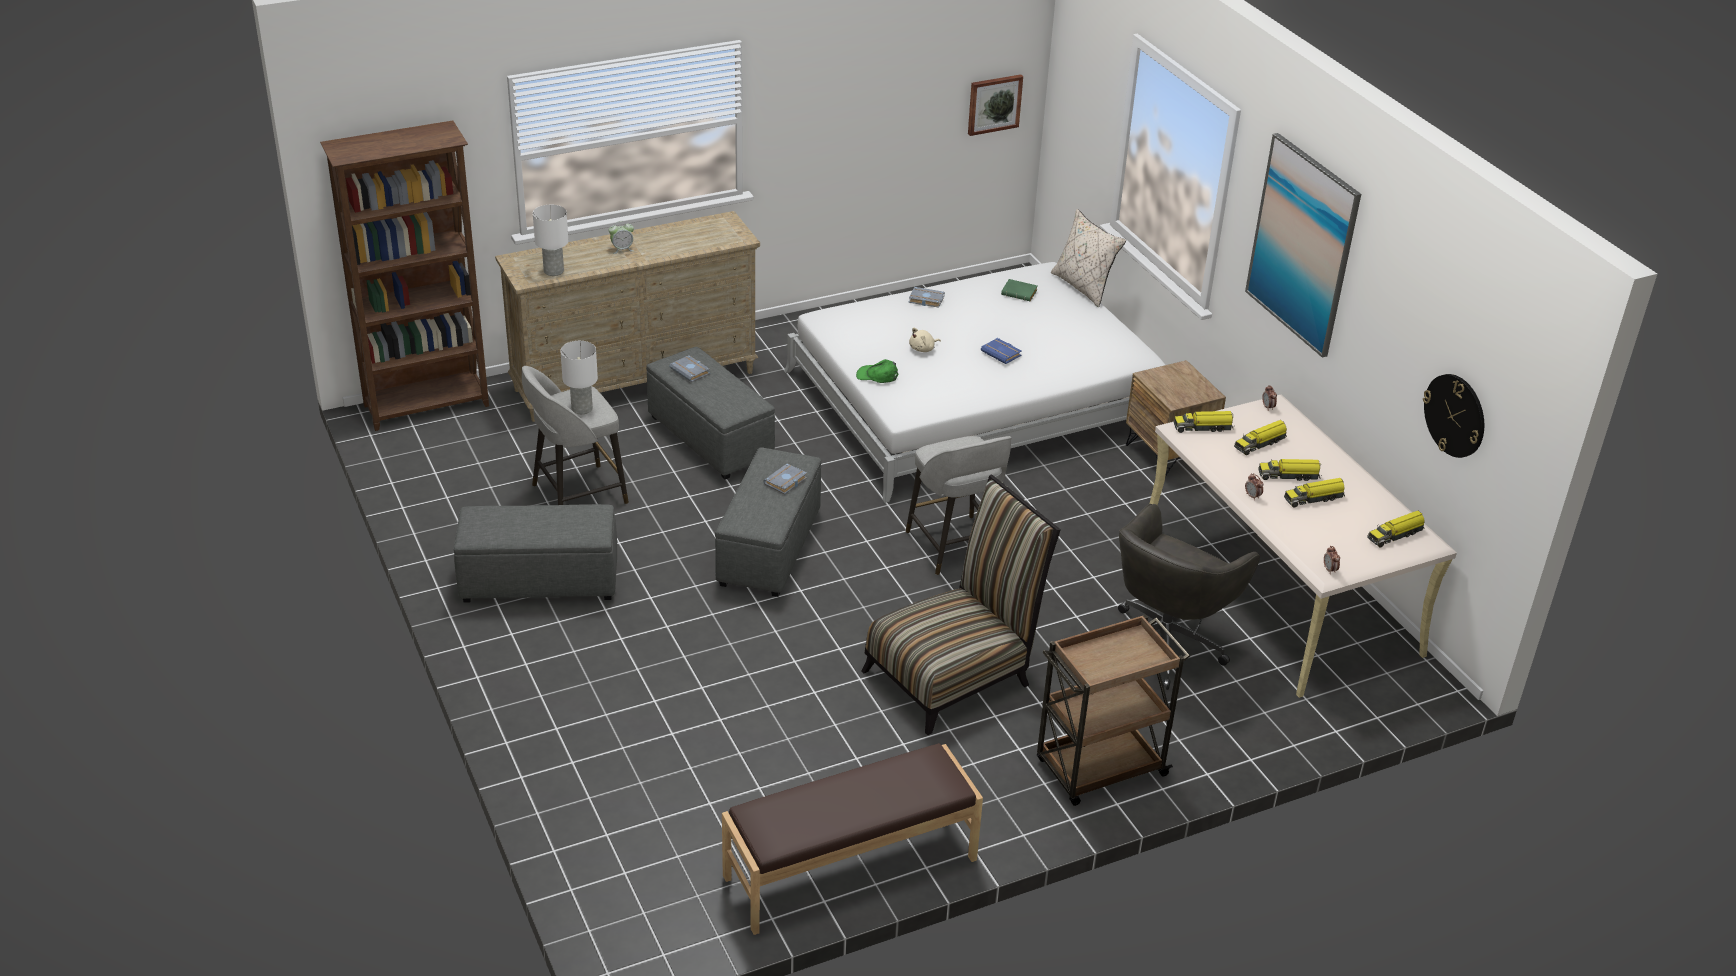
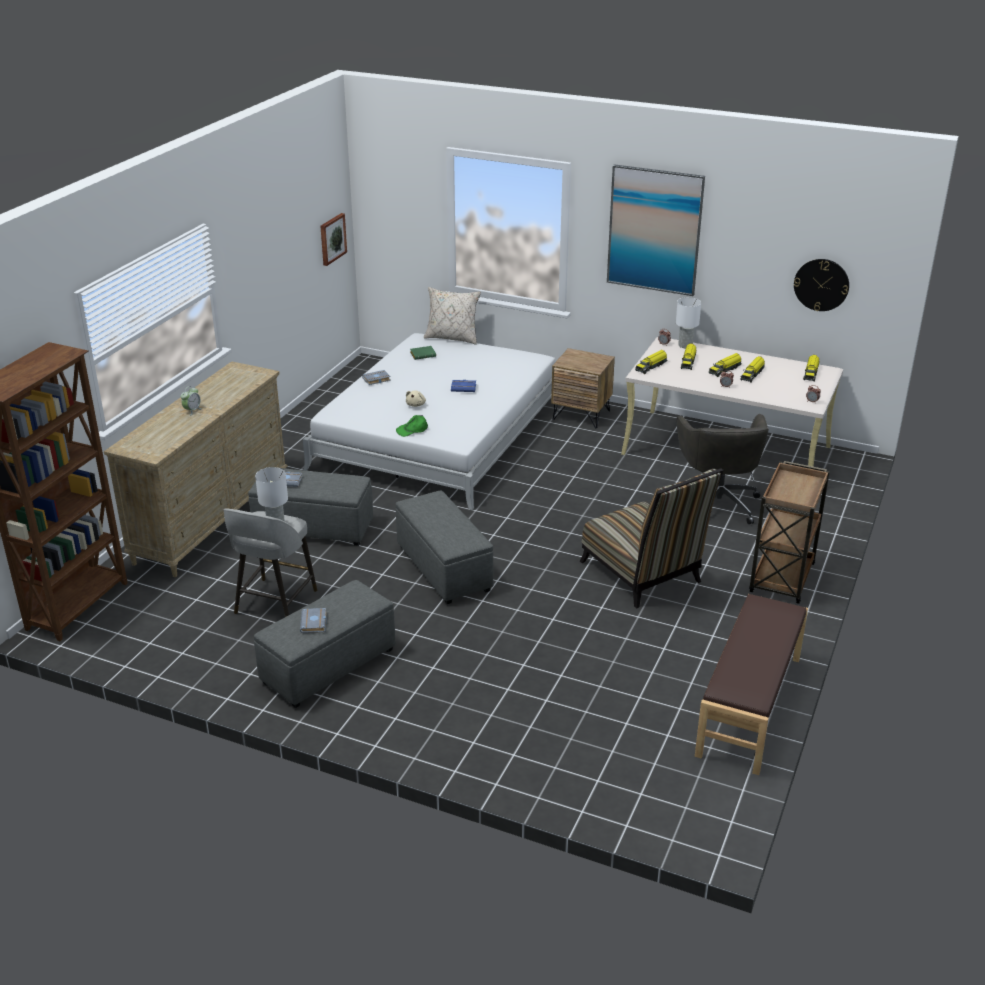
camera: 40 degrees left, 5 degrees down
(553, 271) = (164, 442): white table lamp -> white table lamp (685, 345)
(786, 482) = (445, 511): grey book -> grey book (314, 623)
(954, 674) = (644, 575): chair -> chair turned 135 degrees clockwise
(955, 547) = (545, 512): grey stool -> none

